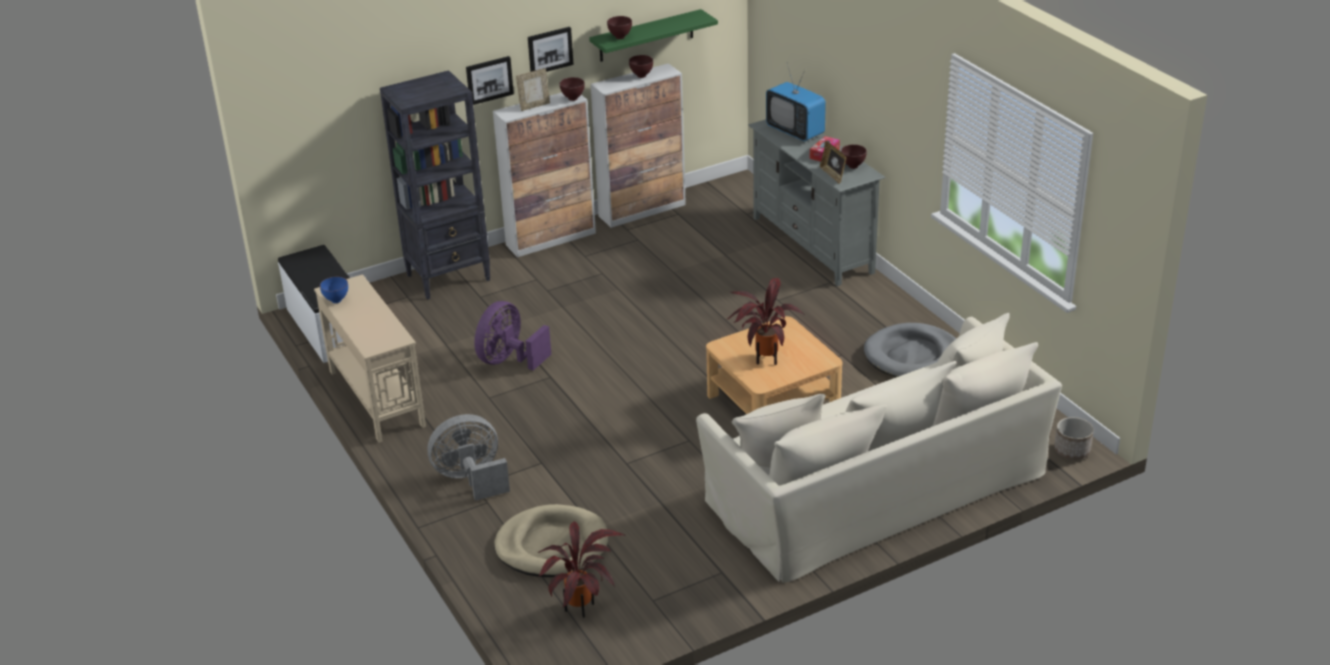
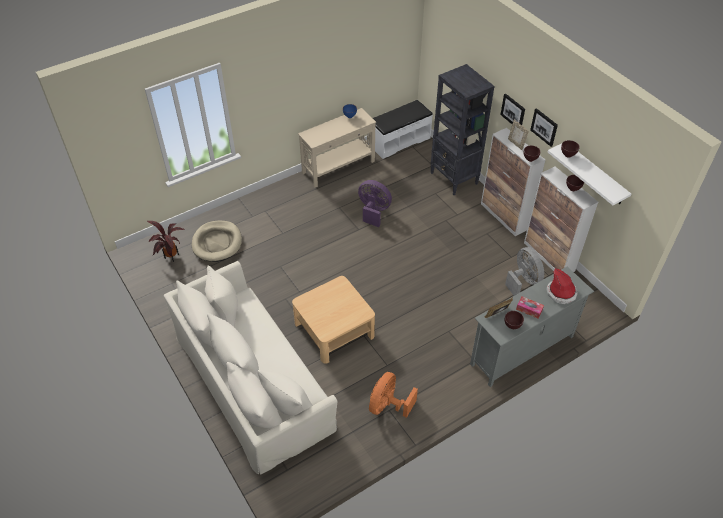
camera: 85 degrees right, 15 degrees up
(471, 479) = (271, 208): grey fan -> grey fan (523, 281)
(646, 36) = (595, 174): green shelf -> white shelf
(764, 358) = (328, 303): potted plant -> none
(795, 131) = (561, 293): television -> hat
(913, 356) = (388, 405): grey dog bed -> orange fan
(1072, 451) = (280, 494): planter -> none

